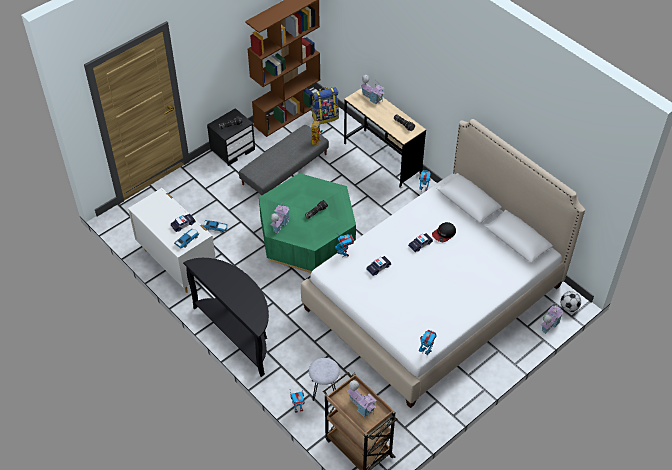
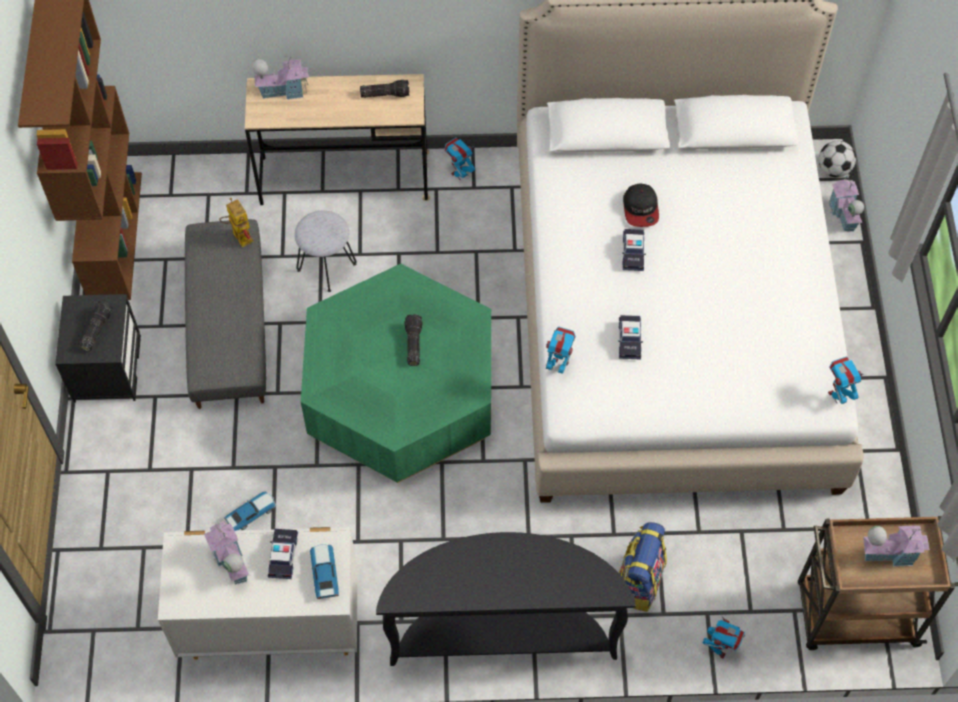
camera: 50 degrees left, 10 degrees up
(279, 224) = (389, 412): toy house -> toy house (231, 562)
(324, 389) = (714, 586): grey stool -> grey stool (326, 267)
(325, 117) = (177, 188): backpack -> backpack (638, 581)

